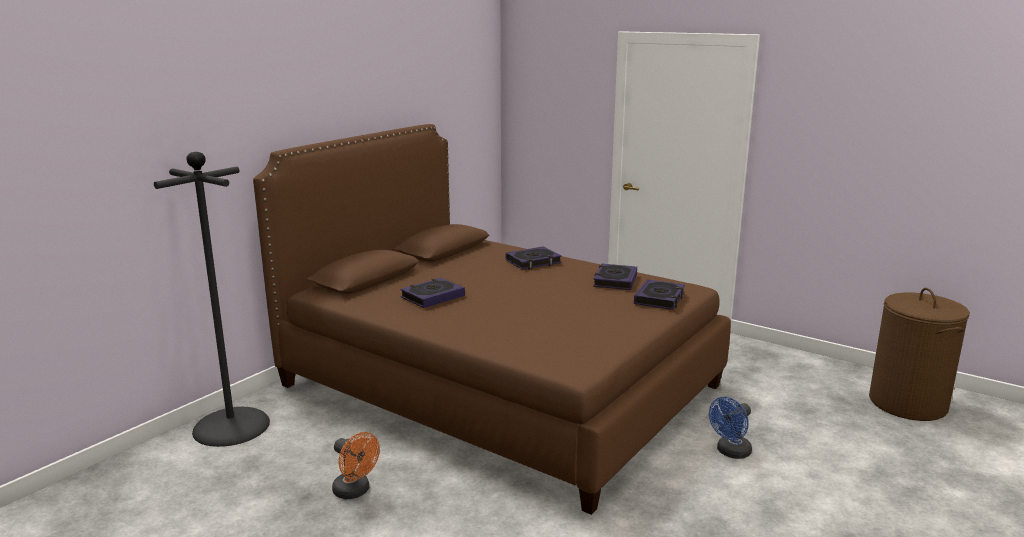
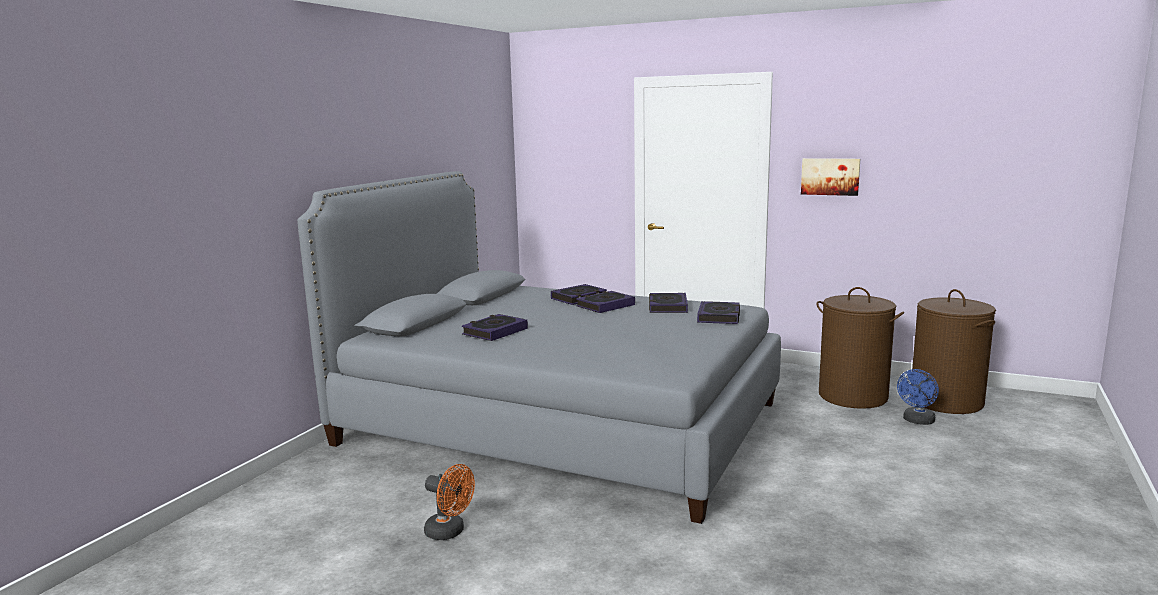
camera: 10 degrees left, 5 degrees down
(231, 426) = (287, 488): black clothes rack -> none
(498, 385) = (559, 423): brown bed -> grey bed
(554, 274) = (605, 306): none -> book
(730, 452) = (809, 457): blue fan -> blue fan (917, 421)
(808, 386) = (853, 396): none -> brown laundry basket
(812, 151) = (830, 176): none -> picture

